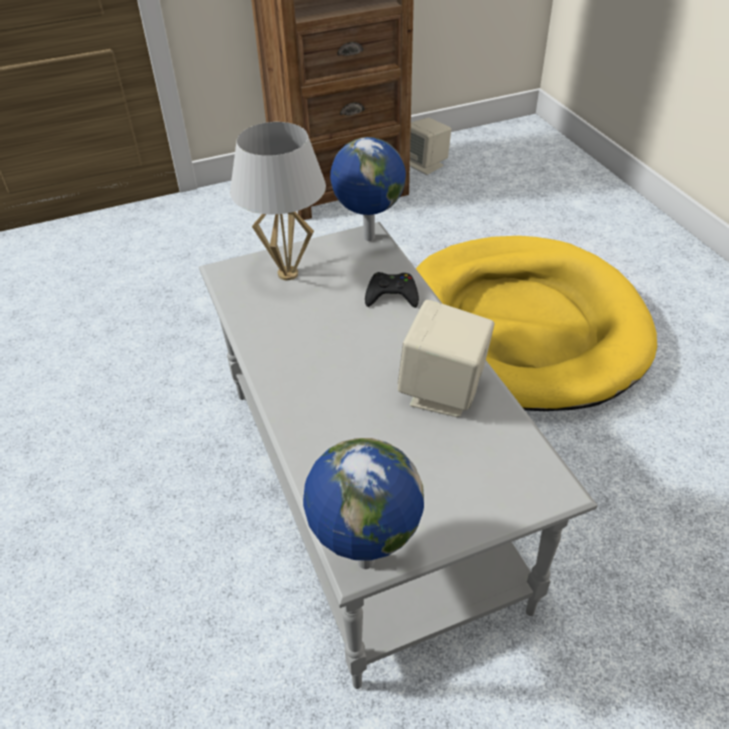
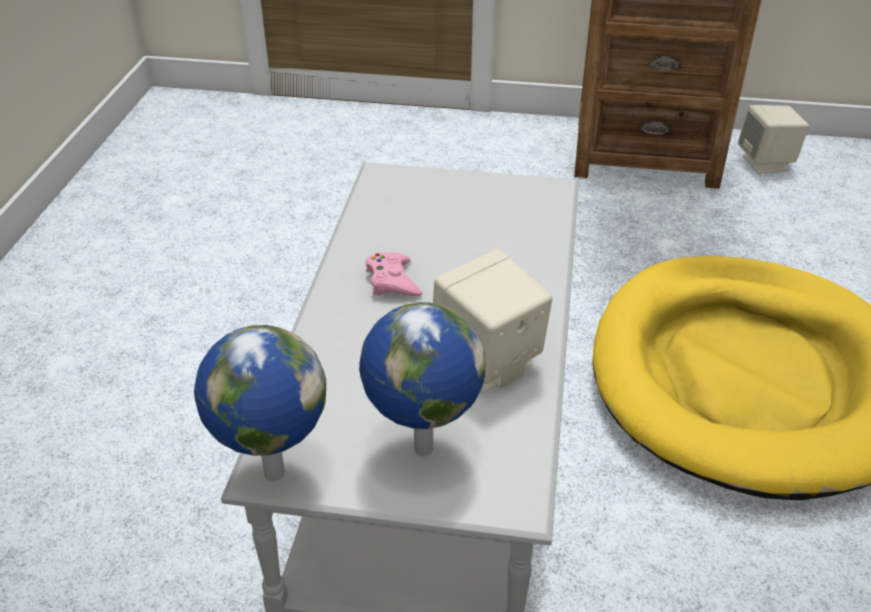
camera: 30 degrees right, 5 degrees down
(288, 273) = (438, 196): white table lamp -> none
(315, 358) = (392, 281): none -> pink game controller
(367, 238) = (549, 190): globe -> globe (421, 448)
(392, 295) = (522, 253): black game controller -> none

